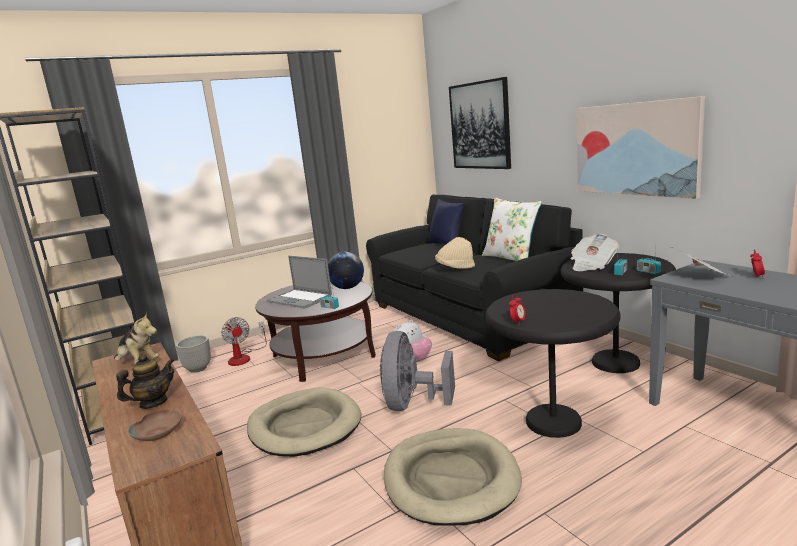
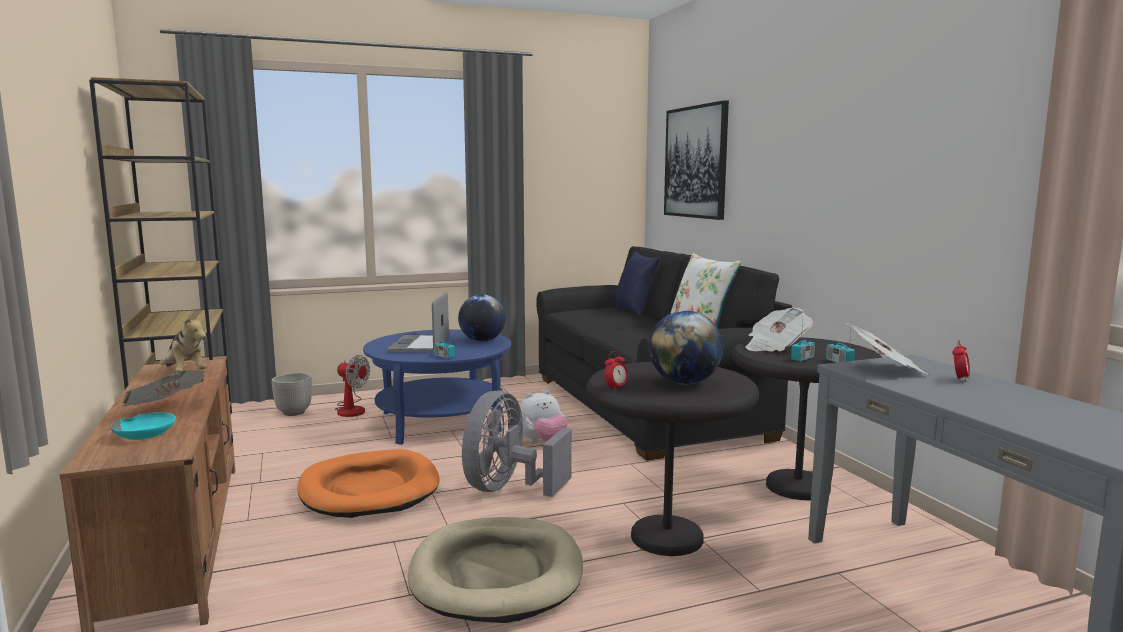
camera: 10 degrees right, 5 degrees down
(153, 403) = (166, 409): teapot -> newspaper
(158, 432) = (146, 434): brown bowl -> turquoise bowl
(244, 357) = (351, 409): fan -> fan turned 45 degrees counterclockwise
(299, 299) = (419, 344): laptop -> laptop turned 45 degrees clockwise
(304, 426) = (369, 489): beige dog bed -> orange dog bed
(323, 356) = (441, 422): brown coffee table -> blue coffee table
(455, 268) = (620, 334): beige hat -> none
(561, 308) = (684, 383): none -> globe
(635, 149) = (859, 201): picture -> none

